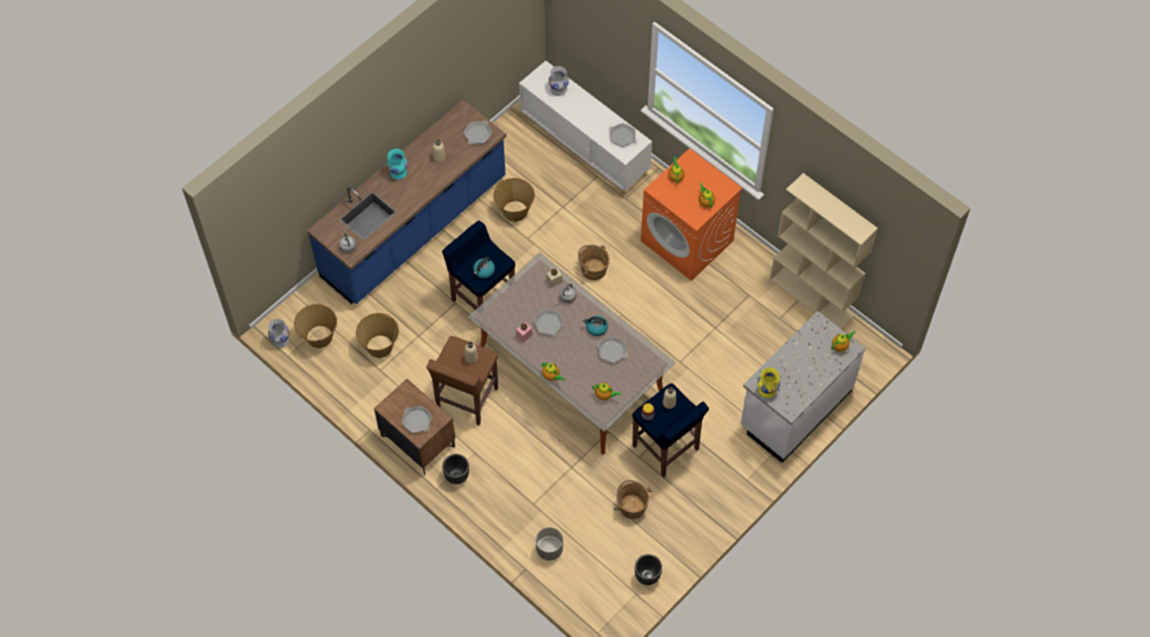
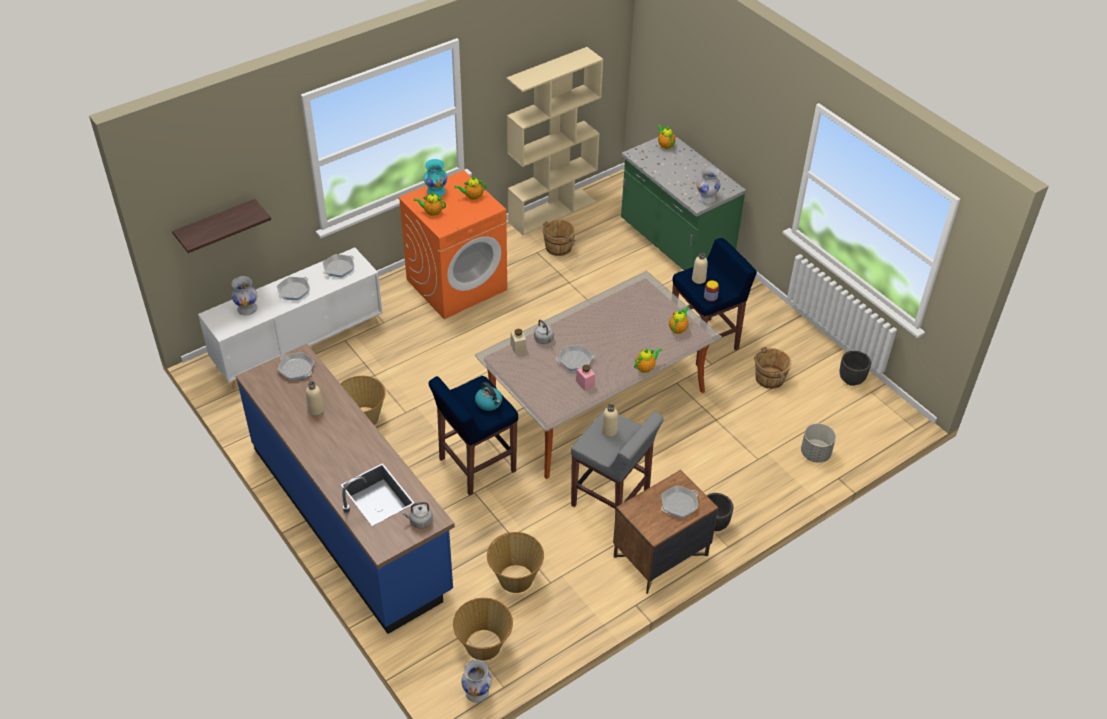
camera: 80 degrees left, 15 degrees down
(399, 173) = (322, 453): turquoise vase -> turquoise vase (436, 191)
(466, 399) = (611, 500): brown stool -> grey stool
(583, 30) = (216, 226): none -> shelf
(593, 269) = (467, 362): brown bucket -> brown bucket (558, 248)
(596, 328) = (590, 322): kettle -> none
(612, 351) = (623, 315): frying pan -> frying pan (294, 291)
(767, 390) = (706, 198): yellow vase -> white vase
(794, 408) = (674, 245): white counter -> green counter

